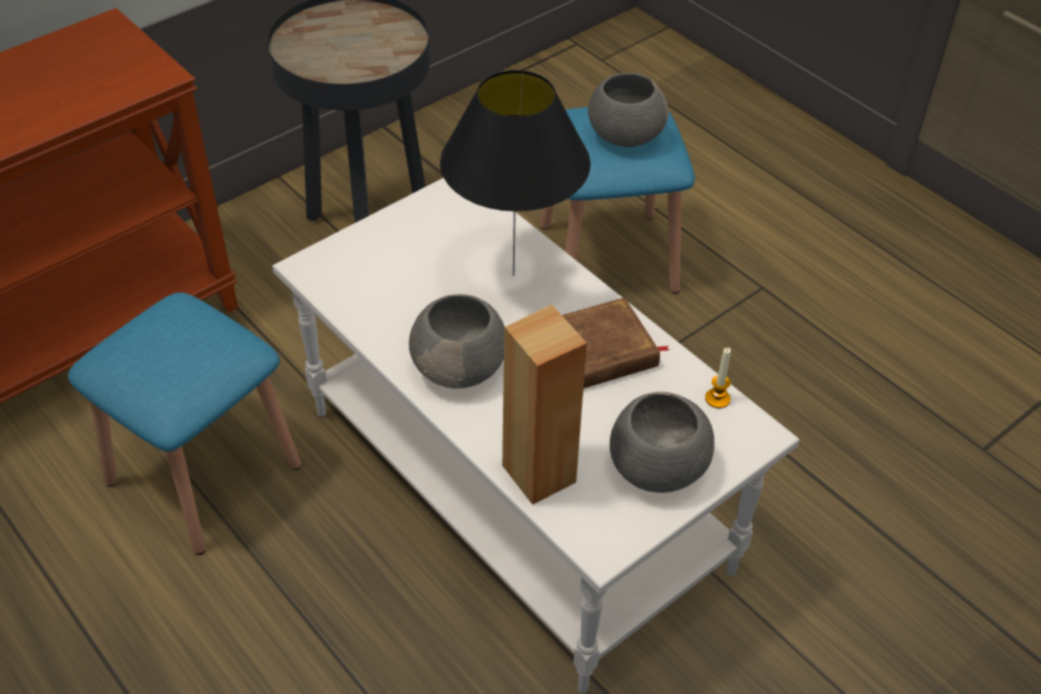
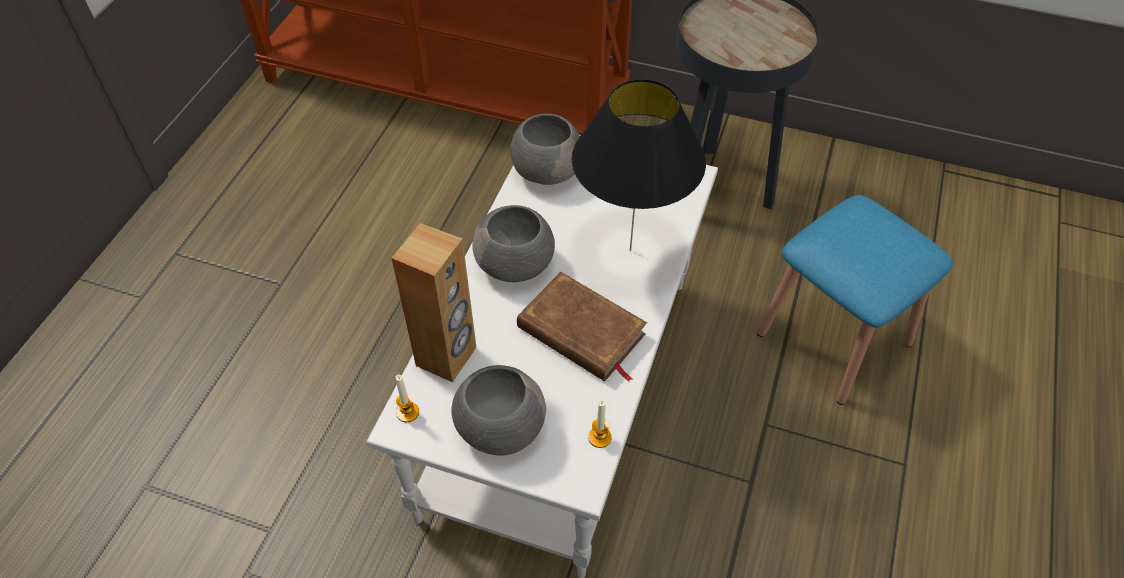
camera: 60 degrees right, 5 degrees up
(204, 474) = (454, 223): blue stool -> none
(588, 535) = (407, 412): none -> candle
(624, 134) = (872, 248): grey bowl -> grey bowl (547, 169)

